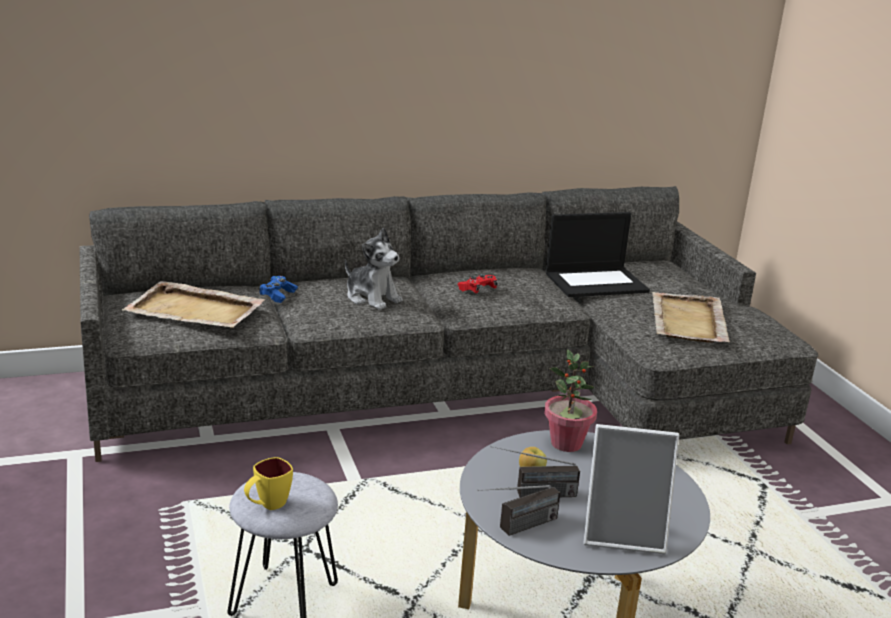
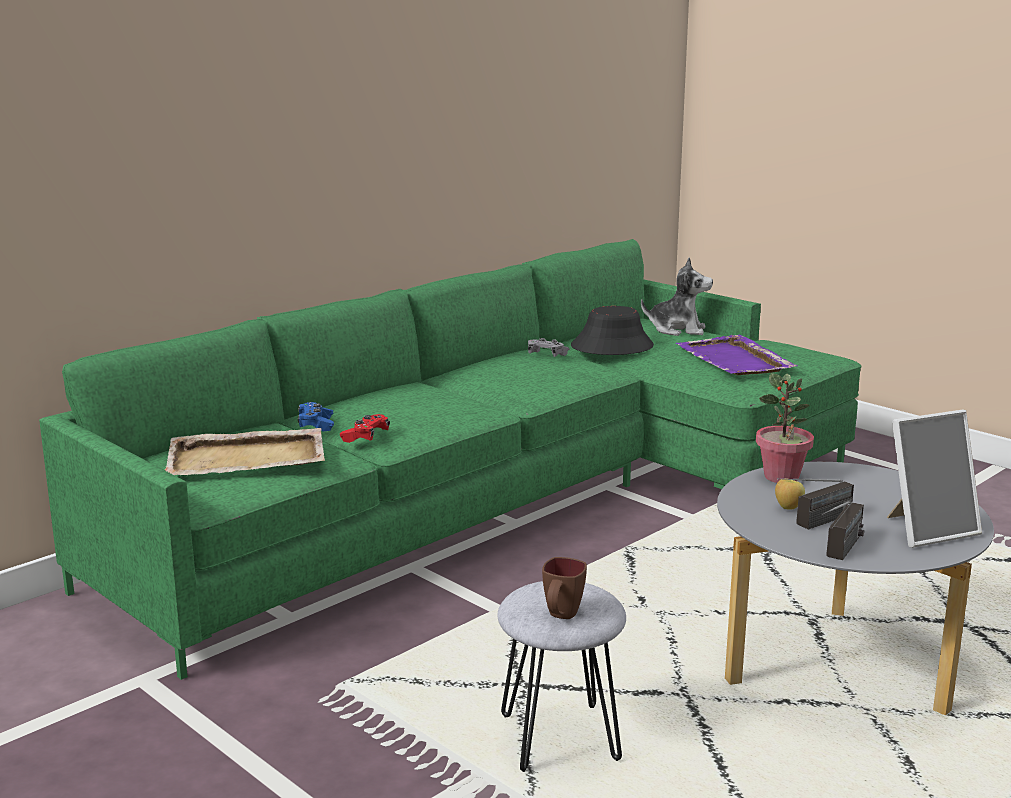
camera: 25 degrees left, 5 degrees down
(267, 506) = (561, 616): yellow mug -> brown mug
(372, 298) = (421, 405): plush toy -> plush toy (677, 330)
(457, 392) = (503, 501): grey sofa -> green sofa
(477, 290) = (516, 375): red game controller -> red game controller (365, 437)
(527, 277) = (547, 355): none -> grey game controller
(596, 282) = (612, 346): laptop -> black hat
(687, 321) = (734, 360): beige tray -> purple tray

